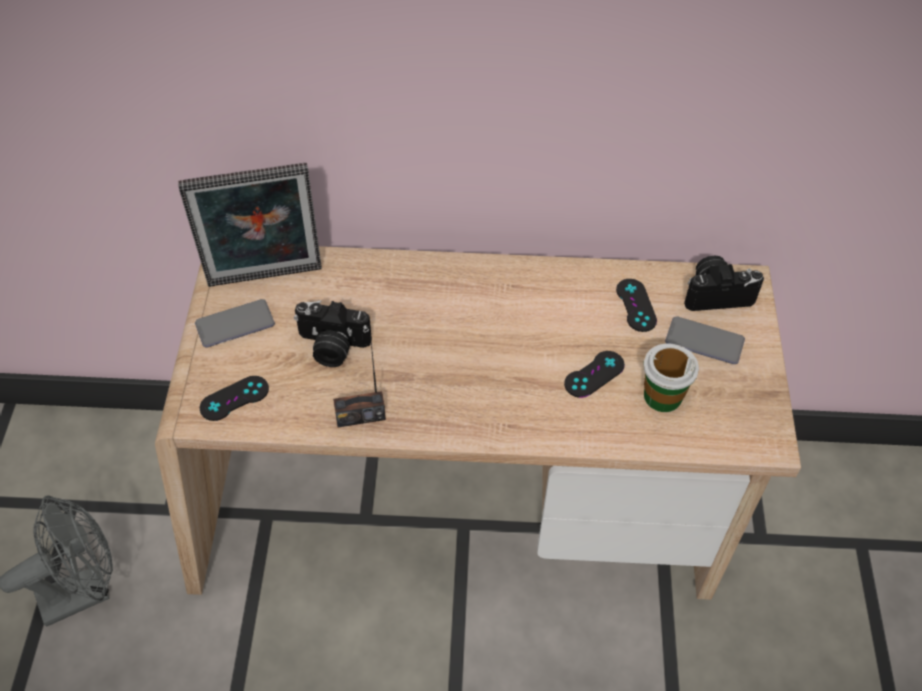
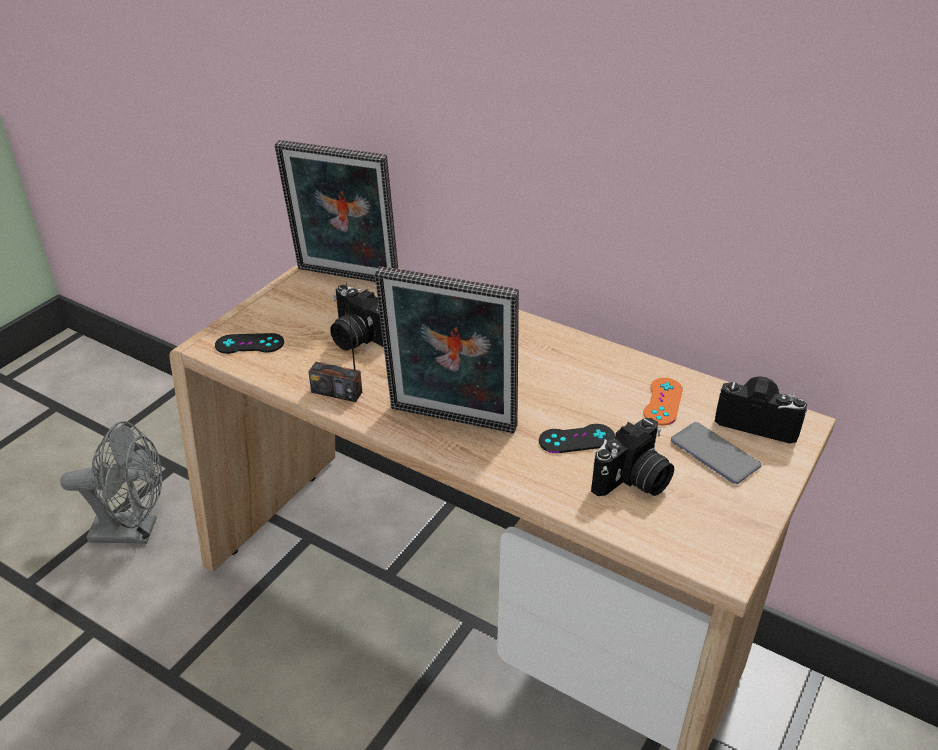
camera: 30 degrees right, 15 degrees down
(235, 324) = (295, 298): phone -> none
(483, 404) = (450, 423): none -> picture frame
(636, 305) = (663, 402): black game controller -> orange game controller
(662, 396) = (633, 481): cup -> camera

